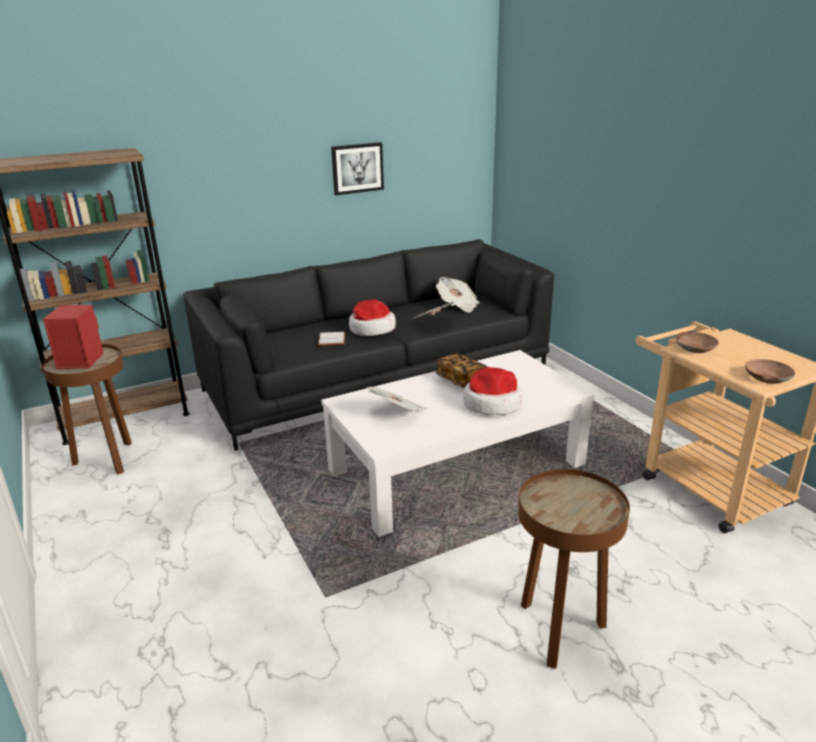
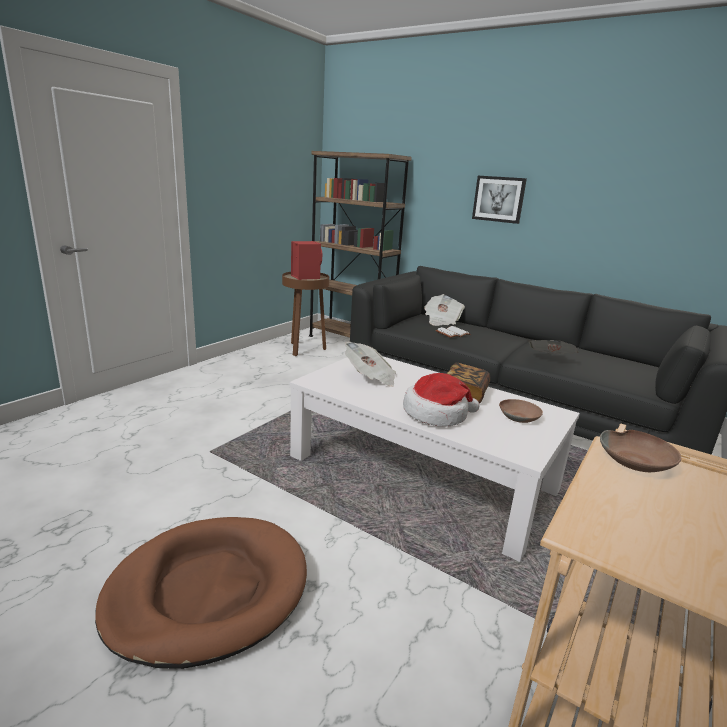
camera: 60 degrees right, 5 degrees down
(357, 168) = (589, 204): picture -> picture (498, 199)
(371, 329) = (495, 342): hat -> none
(457, 305) = (611, 365): newspaper -> newspaper (441, 321)
(559, 632) = (208, 591): brown side table -> brown dog bed
(766, 377) = (626, 540): brown bowl -> brown bowl (519, 416)

